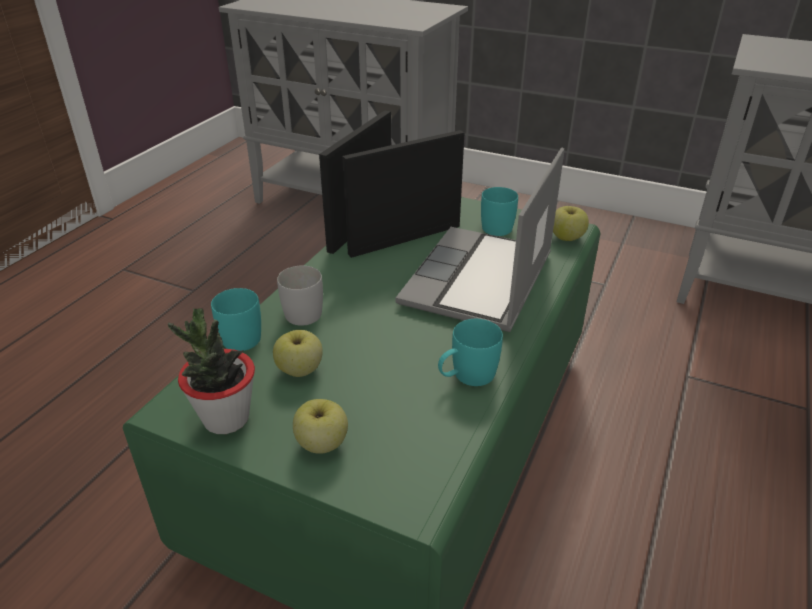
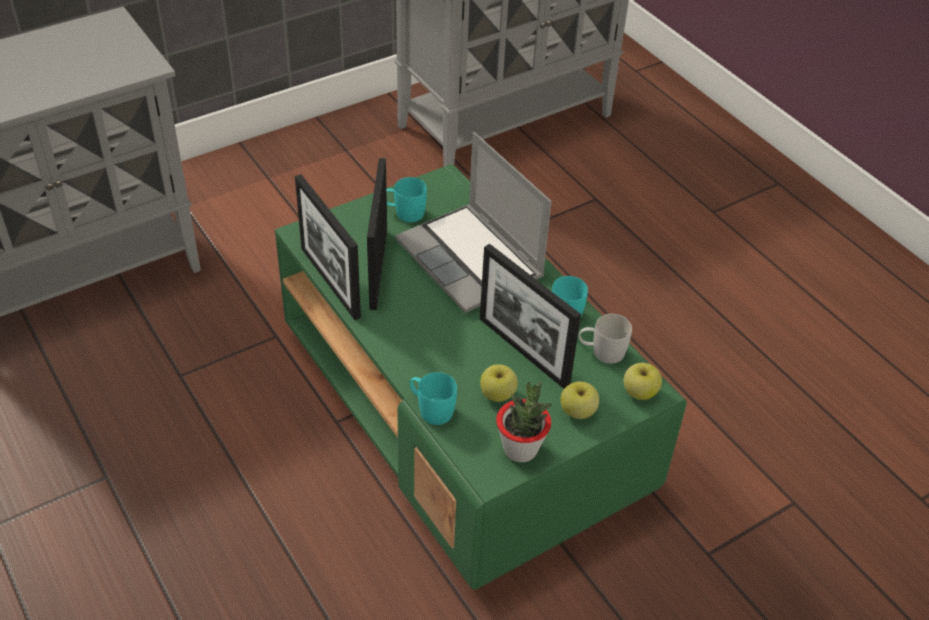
camera: 60 degrees left, 10 degrees up
(301, 310) = (426, 367): white mug -> white mug (601, 352)
(382, 364) = (523, 351): none -> picture frame
(567, 237) = (456, 187): apple -> apple (639, 392)

